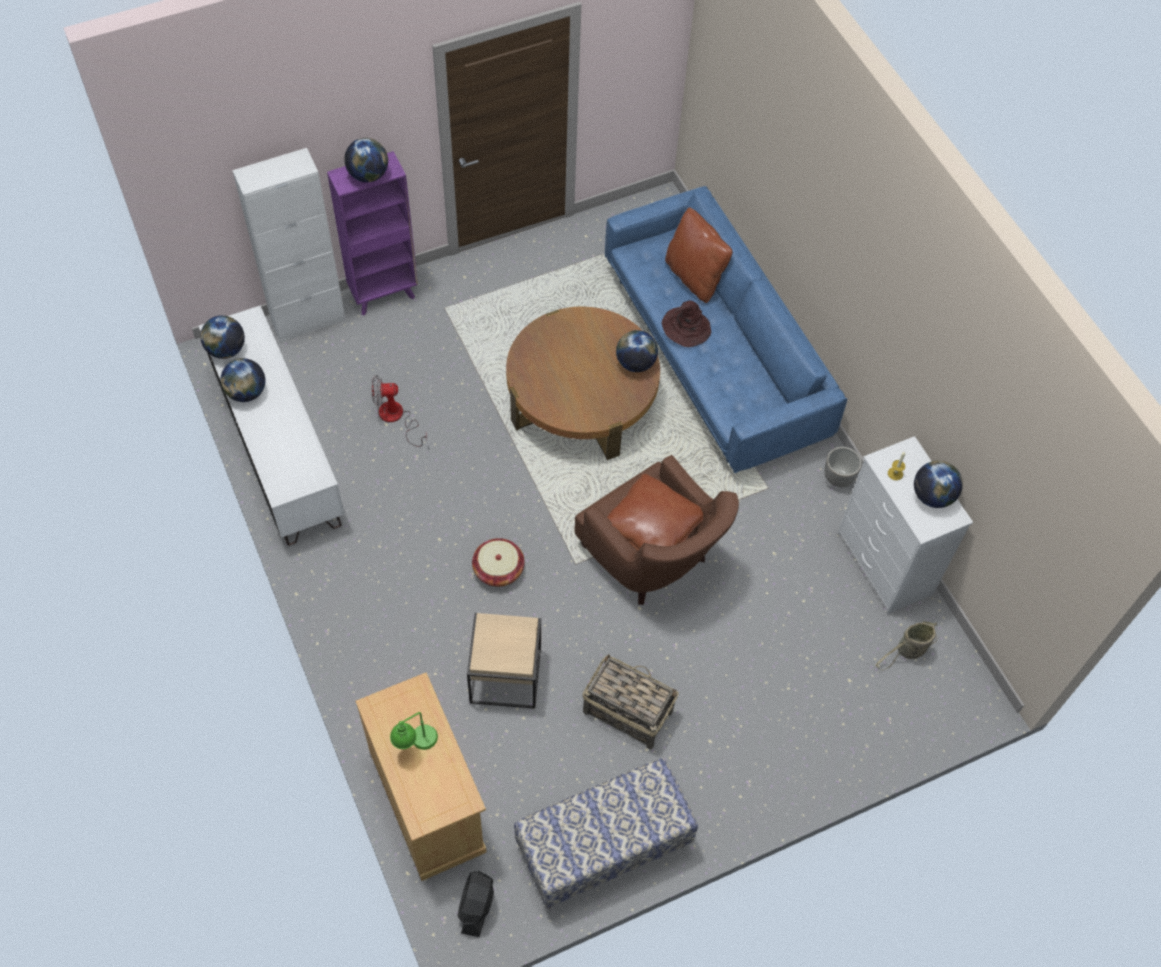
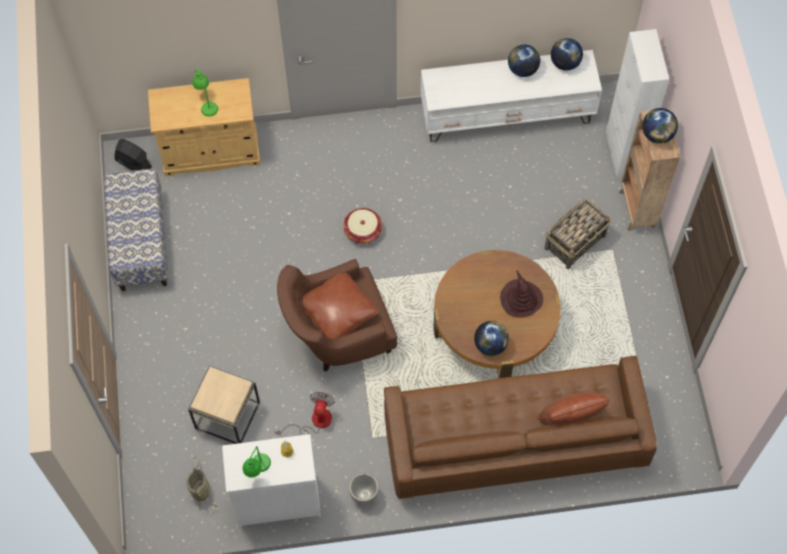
camera: 110 degrees right, 5 degrees up
(384, 294) = (637, 210): purple bookcase -> brown bookcase
(396, 418) = (513, 194): fan -> fan (314, 421)
(504, 676) = (279, 215): beige side table -> beige side table (227, 415)
(626, 711) = (226, 283): basket -> basket (575, 241)
(685, 328) = (516, 395): brown hat -> brown hat (521, 299)
(713, 353) = (514, 440): blue sofa -> brown sofa
(932, 496) = (258, 470): globe -> green table lamp

